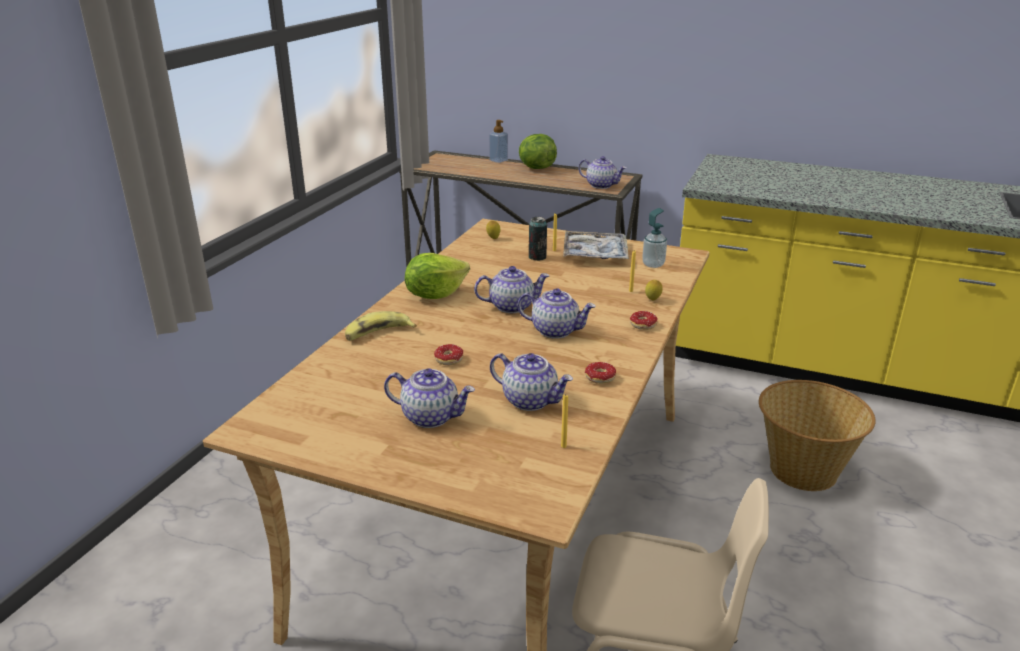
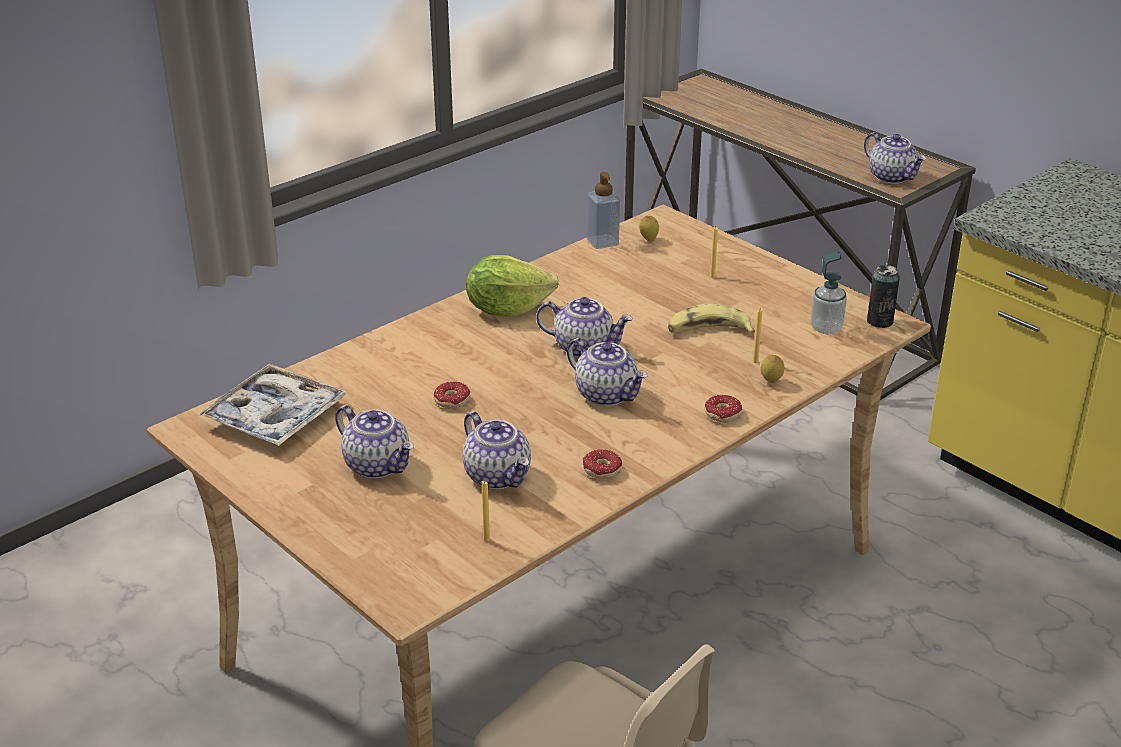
camera: 25 degrees right, 5 degrees up
(378, 334) = (401, 348): banana -> banana (708, 331)
(498, 160) = (778, 103): soap dispenser -> soap dispenser (602, 242)
(536, 168) = (821, 127): lettuce -> none
(537, 257) = (680, 282): can -> can (879, 321)
(595, 253) = (762, 293): tray -> tray (275, 416)
(802, 471) = (996, 678): basket -> none

